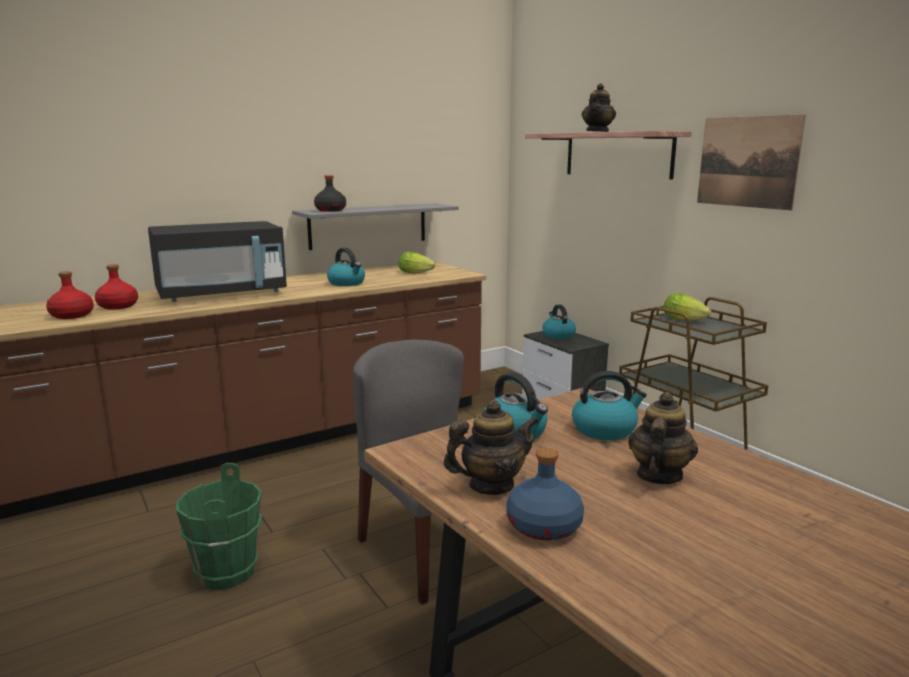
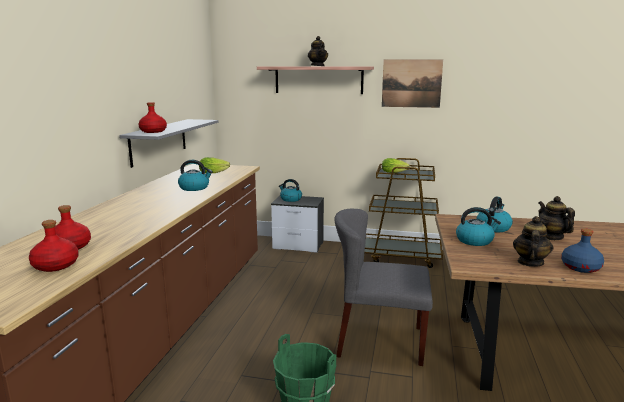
camera: 45 degrees left, 0 degrees up
(222, 294) = (128, 215): black microwave -> none
(331, 210) = (153, 131): black bottle -> red bottle

